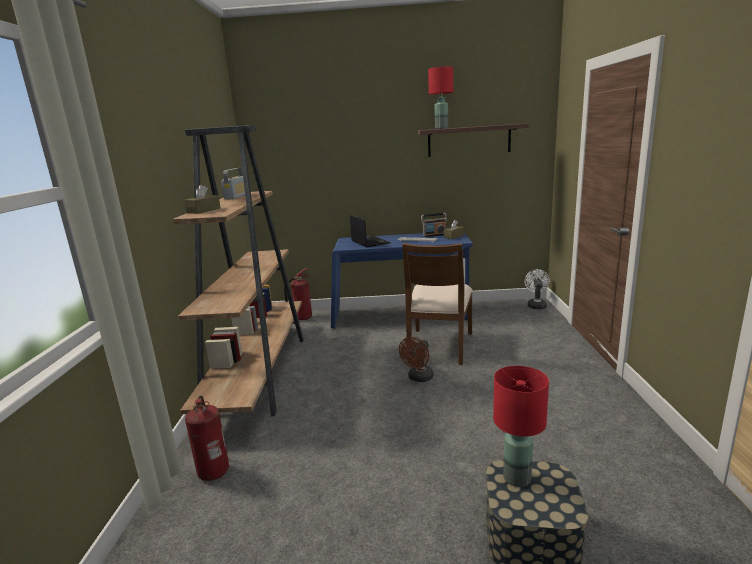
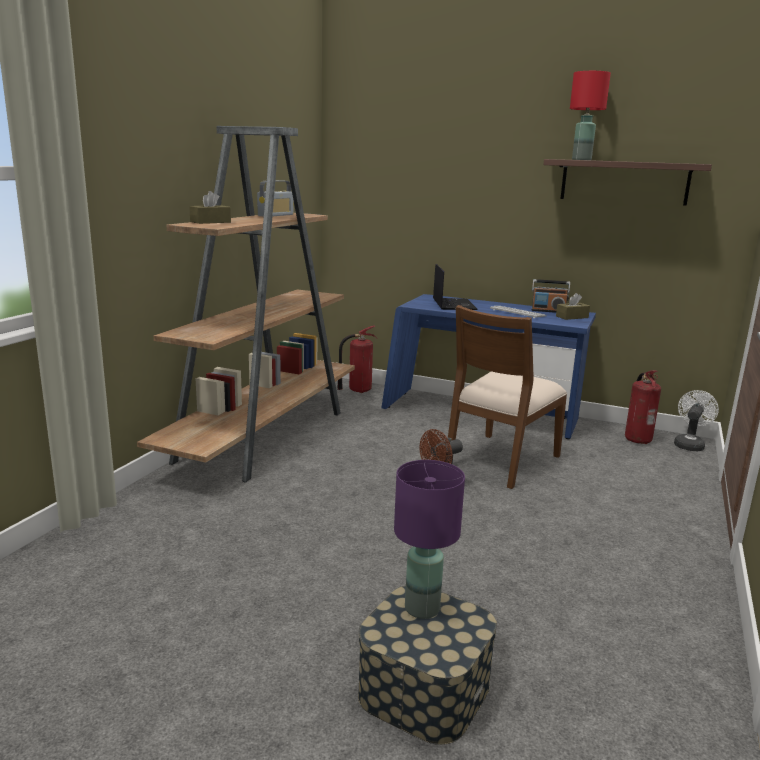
camera: 20 degrees right, 0 degrees up
(214, 471) = (147, 515): fire extinguisher -> fire extinguisher (637, 440)
(518, 478) = (423, 609): red table lamp -> purple table lamp

